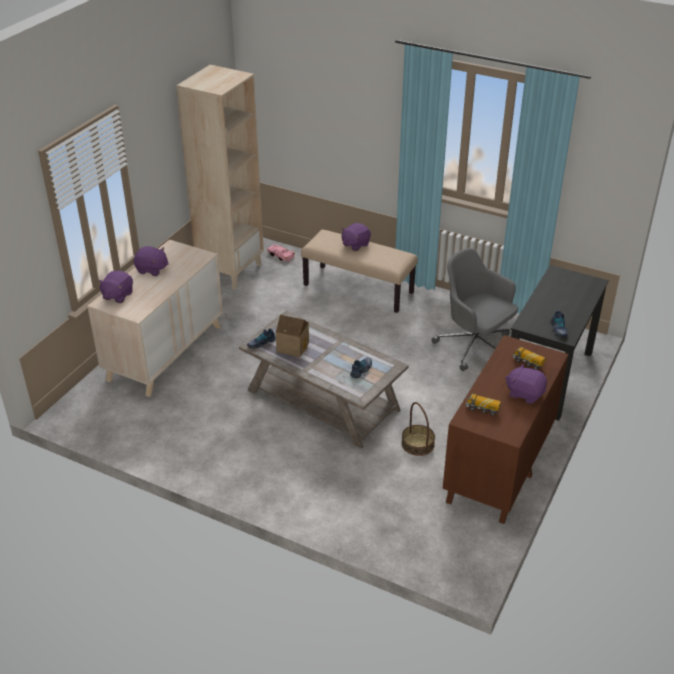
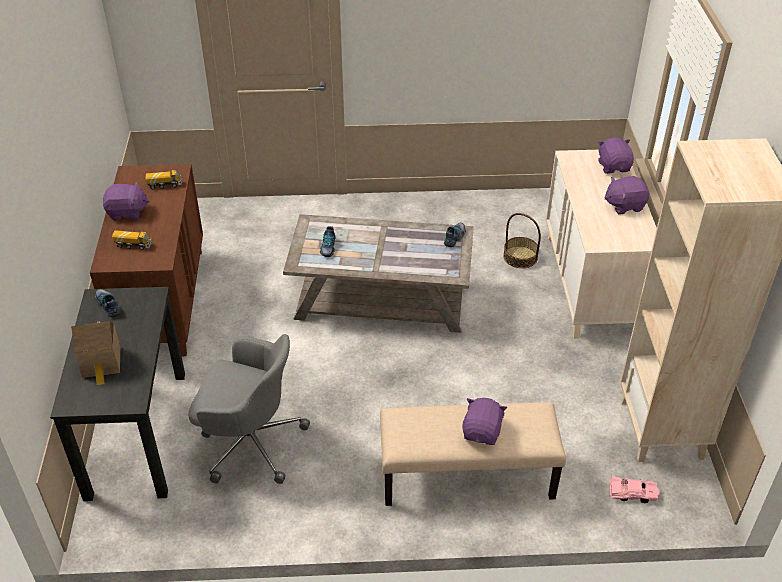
camera: 150 degrees right, 5 degrees up
(293, 346) = (419, 246): toy house -> toy house (102, 364)
(417, 444) = (255, 292): basket -> basket (520, 257)

